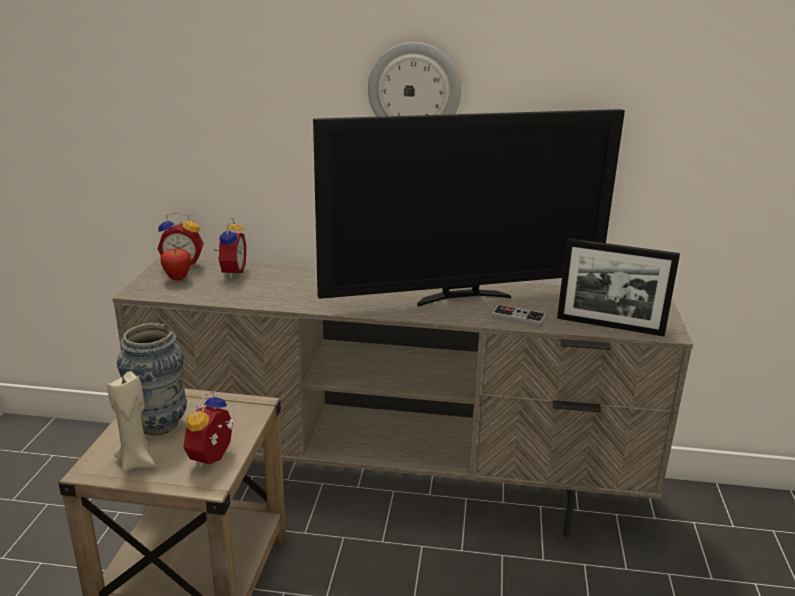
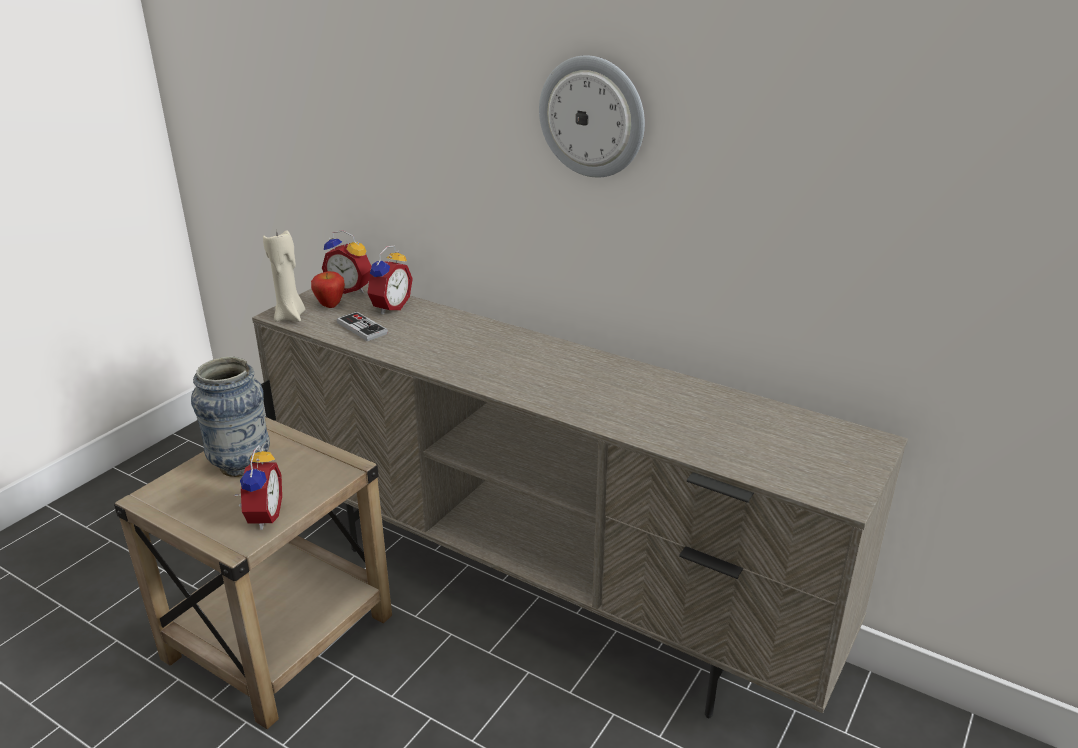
camera: 25 degrees right, 5 degrees up
(136, 462) = (191, 501): beige candle -> beige candle (290, 317)
(214, 458) = (261, 516): alarm clock -> alarm clock turned 135 degrees clockwise
(462, 297) = (615, 388): television -> none
(518, 317) = (659, 431): game controller -> game controller (362, 328)
(609, 326) = (769, 469): picture frame -> none

